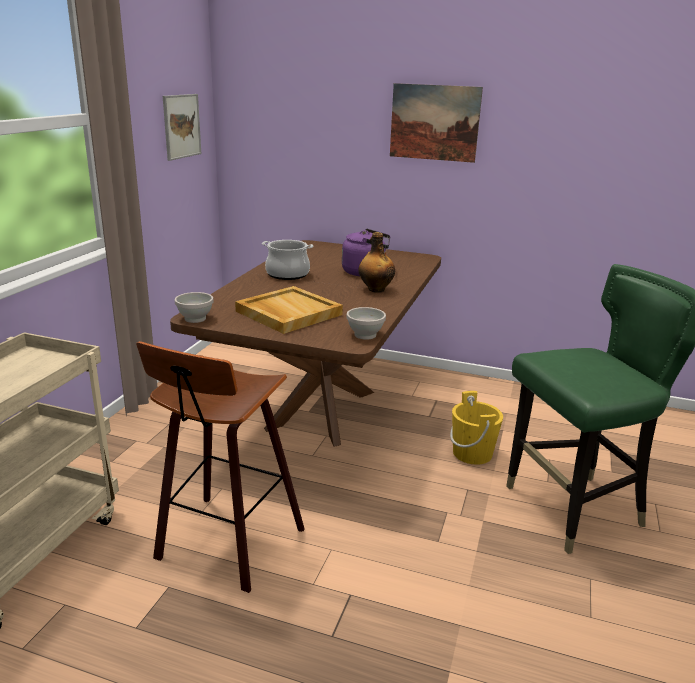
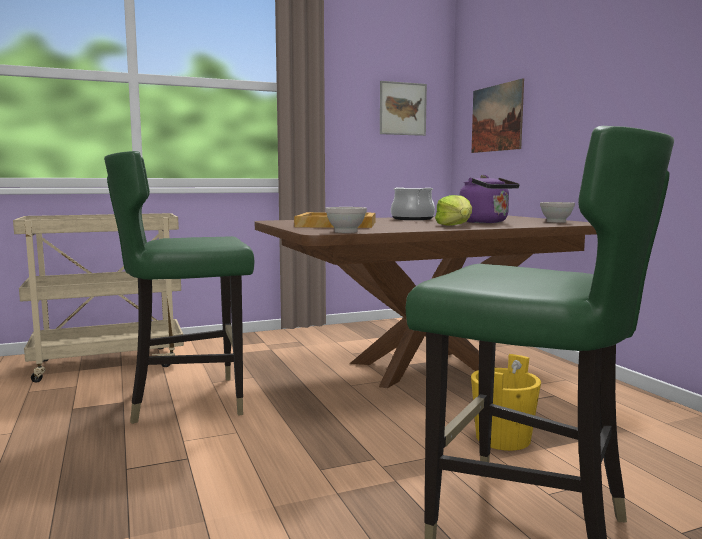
camera: 50 degrees right, 15 degrees down
(194, 319) = (270, 221): white bowl -> white bowl (555, 222)
(226, 545) = (190, 400): stool -> green chair
(375, 289) = (455, 225): bottle -> lettuce
(434, 122) = (609, 63): picture -> picture (496, 118)

